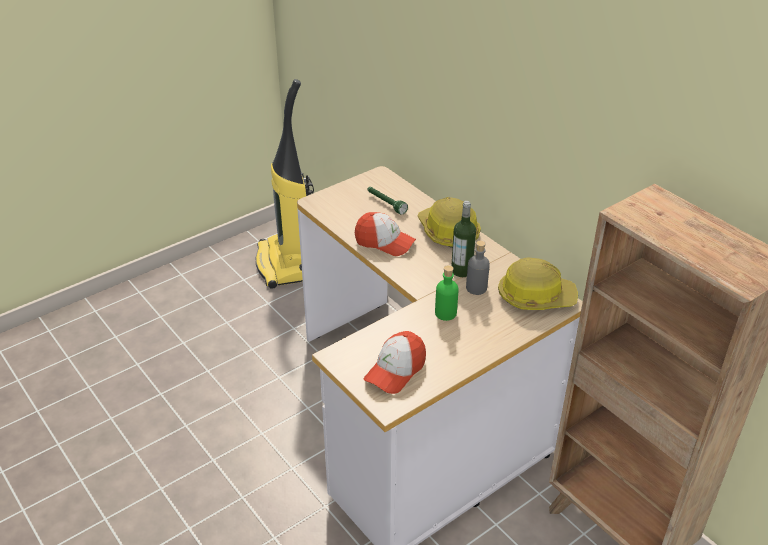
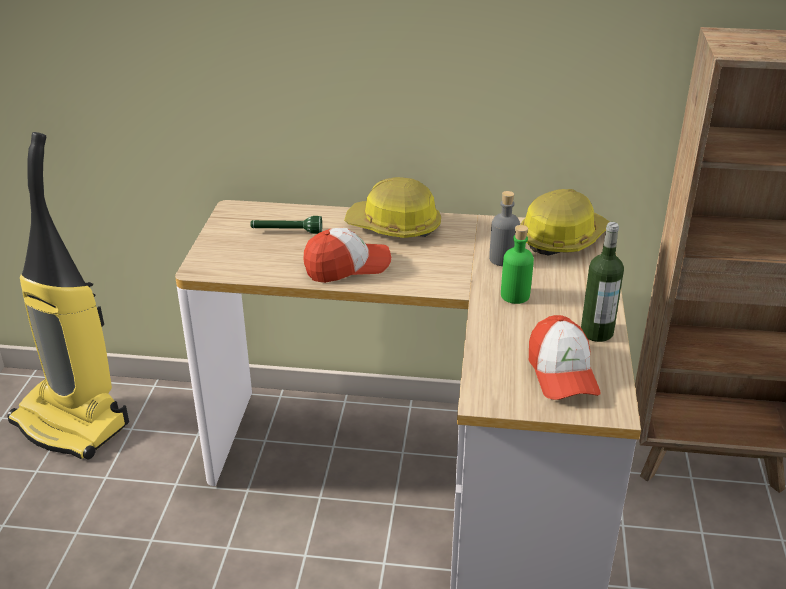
camera: 45 degrees left, 5 degrees down
(461, 271) = (464, 252): bottle -> bottle (596, 332)

